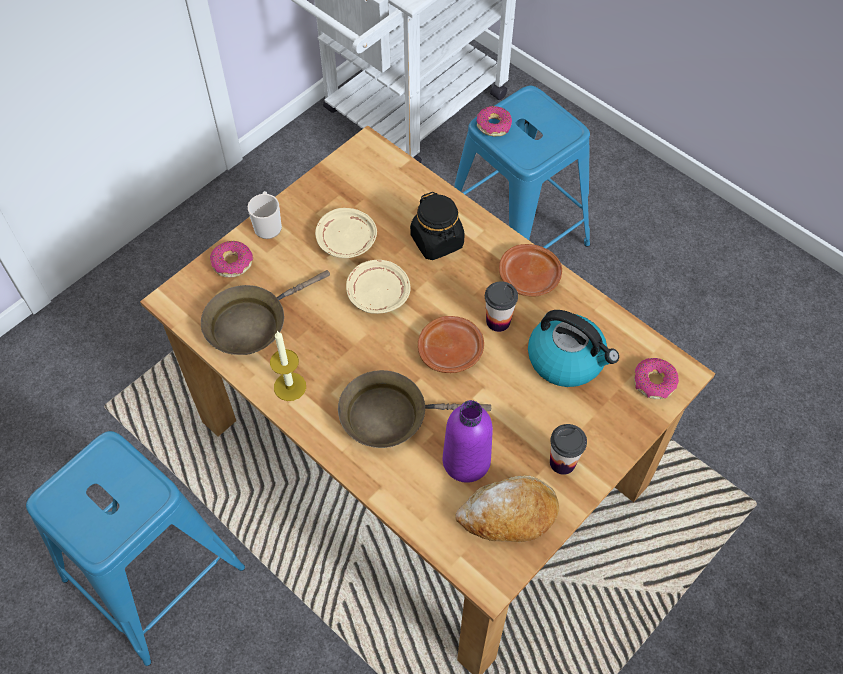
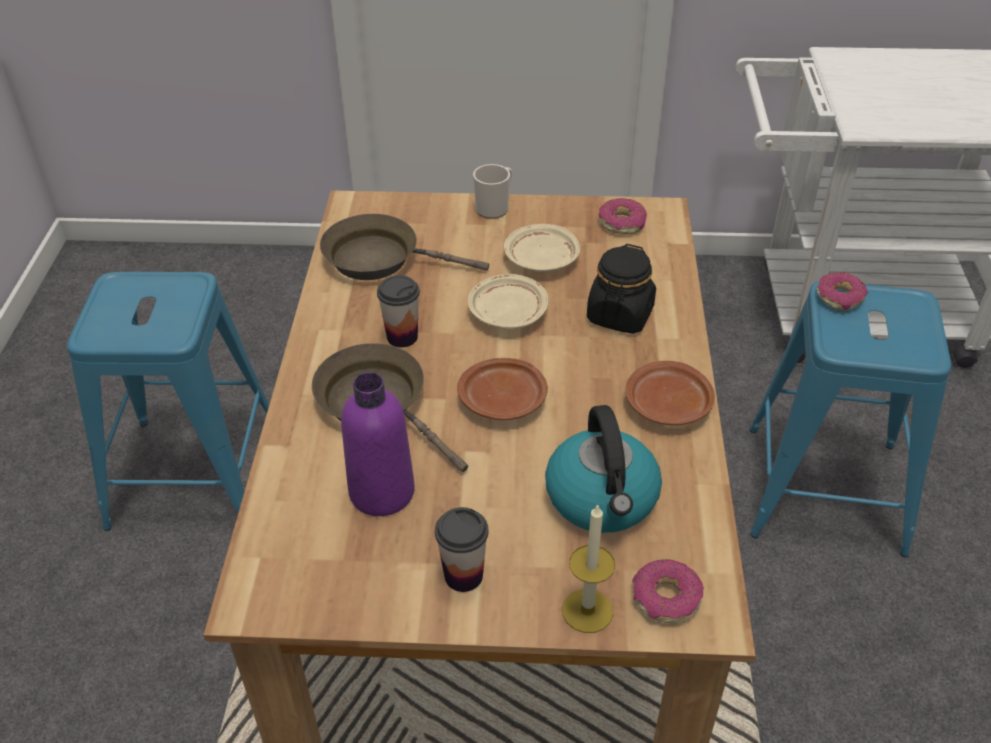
camera: 50 degrees right, 15 degrees down
(232, 263) = (429, 212): donut -> donut (622, 223)
(290, 386) = (338, 319): candle -> candle (587, 610)
(498, 321) = (582, 414): cup -> cup (402, 337)
(508, 515) = (348, 568): bread -> none

